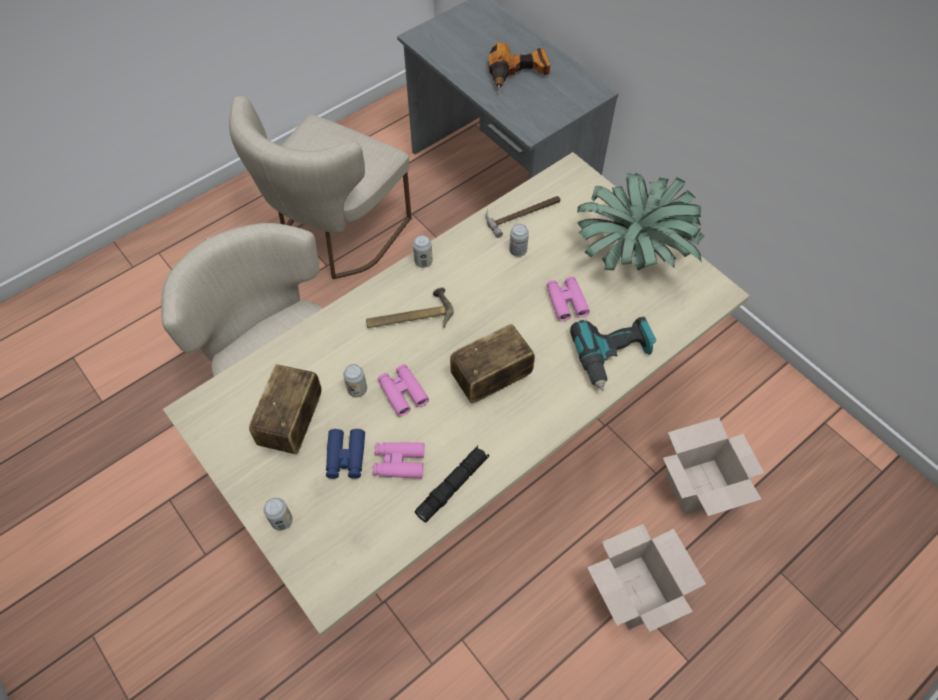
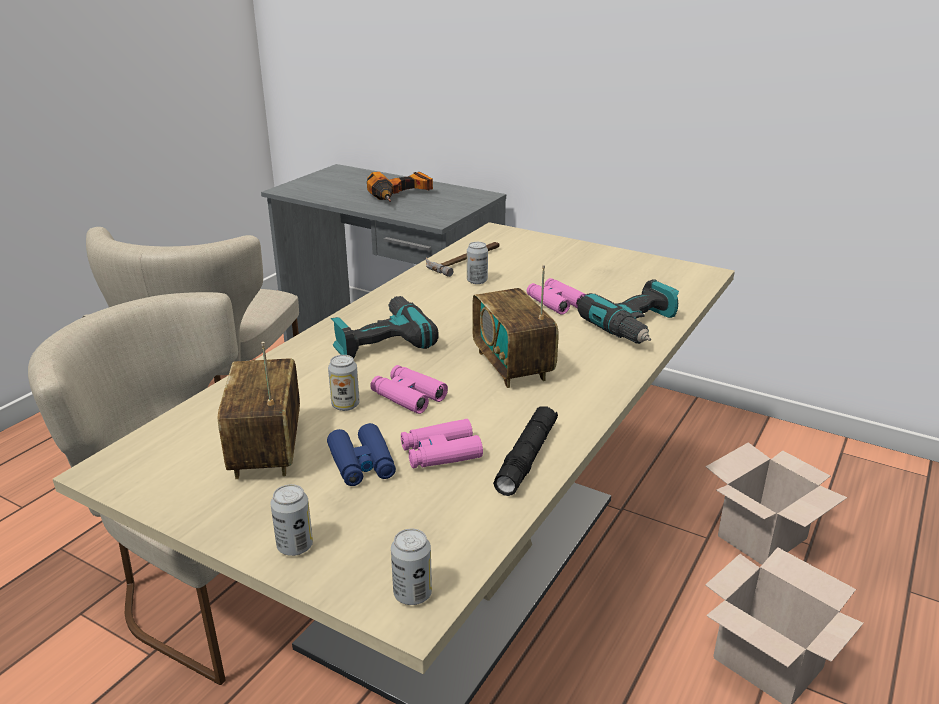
camera: 20 degrees left, 30 degrees down
(410, 316) = (380, 340): hammer -> power drill
(423, 262) = (373, 303): can -> can (412, 594)
(491, 379) = (512, 366): radio -> radio turned 60 degrees counterclockwise
(632, 253) = (597, 264): potted plant -> none

